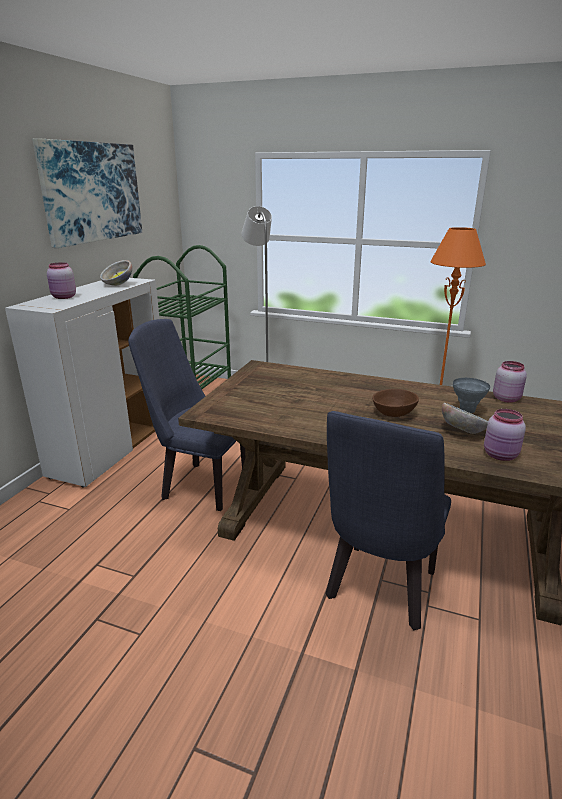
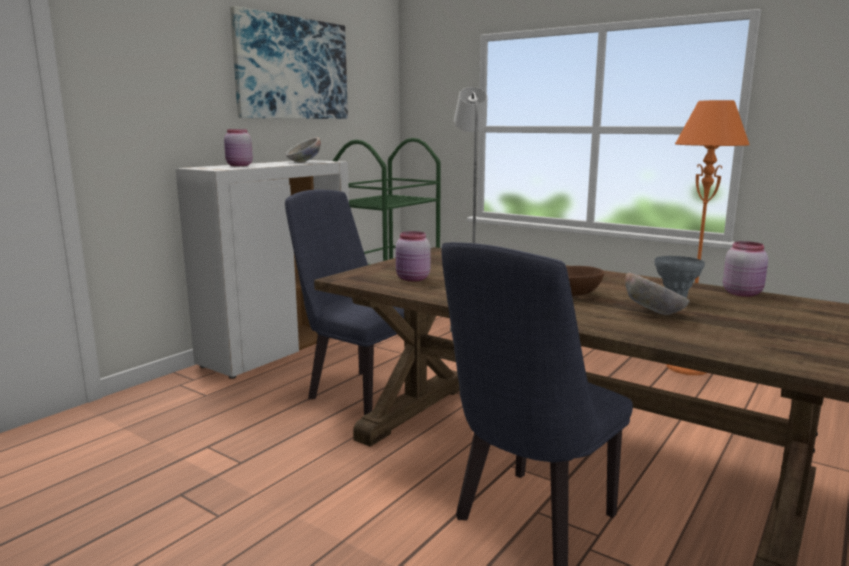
camera: 15 degrees right, 10 degrees down
(501, 456) = (691, 336): pink jar -> pink jar (413, 279)

